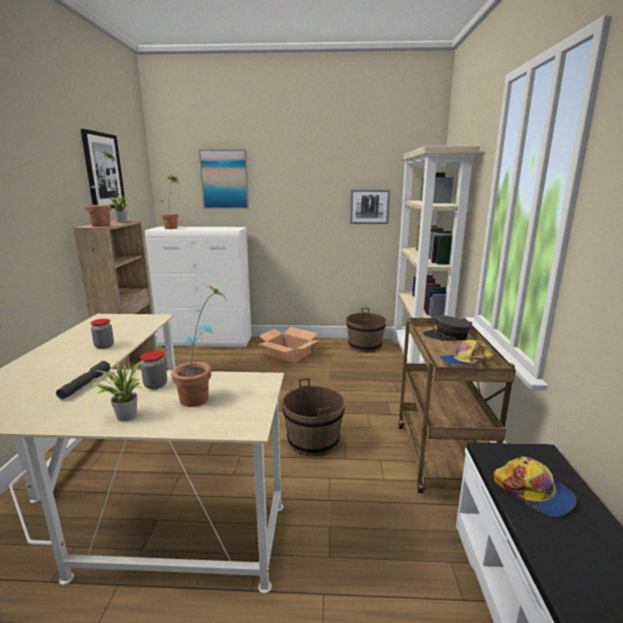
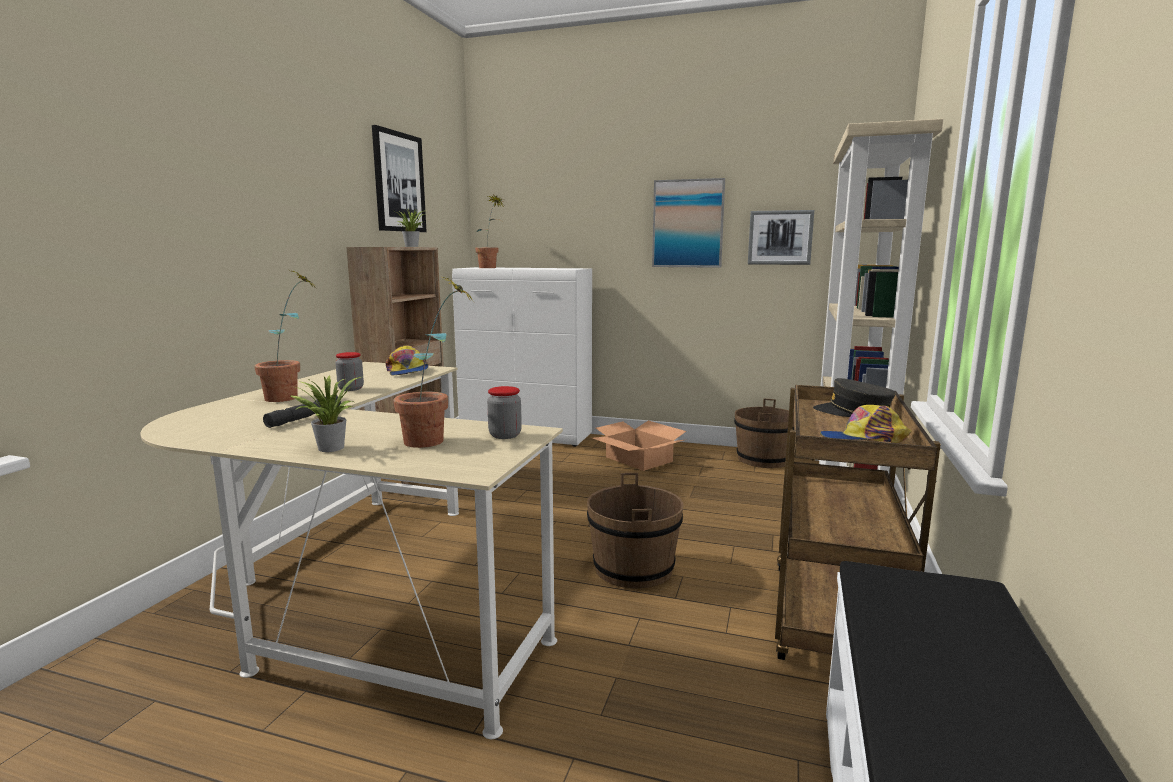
camera: 15 degrees right, 5 degrees down
(107, 225) = (388, 246): potted plant -> potted plant (292, 397)
(155, 385) = (386, 425): jar -> jar (505, 435)
(224, 179) = (566, 201): picture -> picture (688, 224)
(534, 492) = (924, 633): cap -> cap (407, 371)

